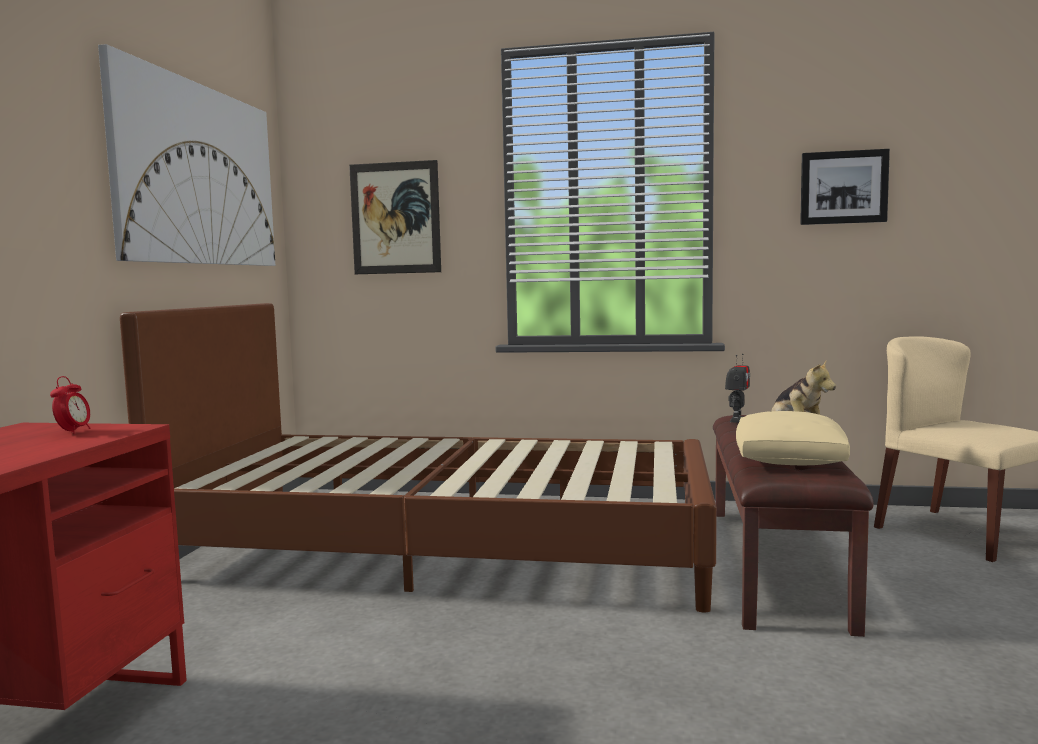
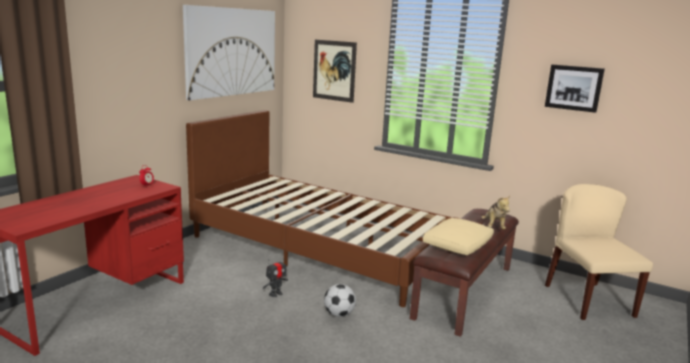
camera: 20 degrees right, 10 degrees up
(605, 656) = (339, 314): none -> football
(737, 420) = (475, 213): toy robot -> toy robot (275, 294)

